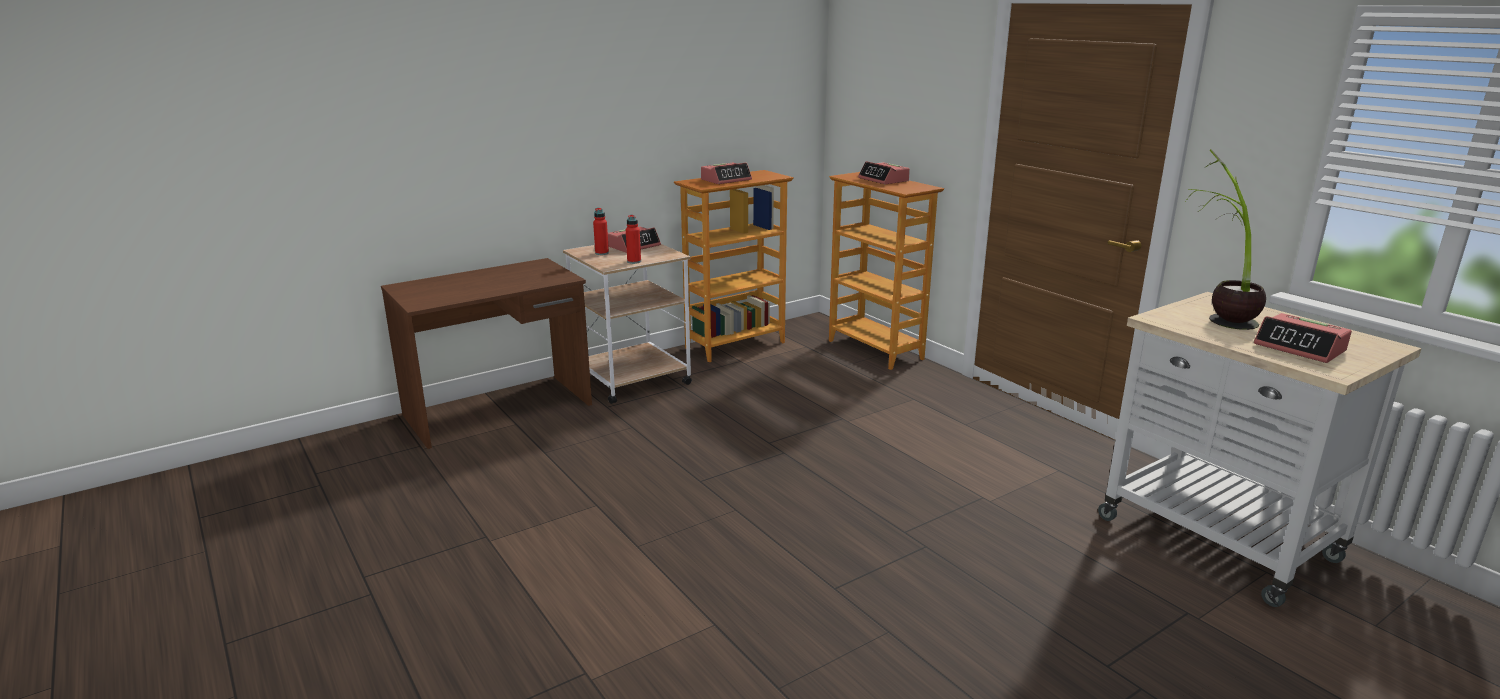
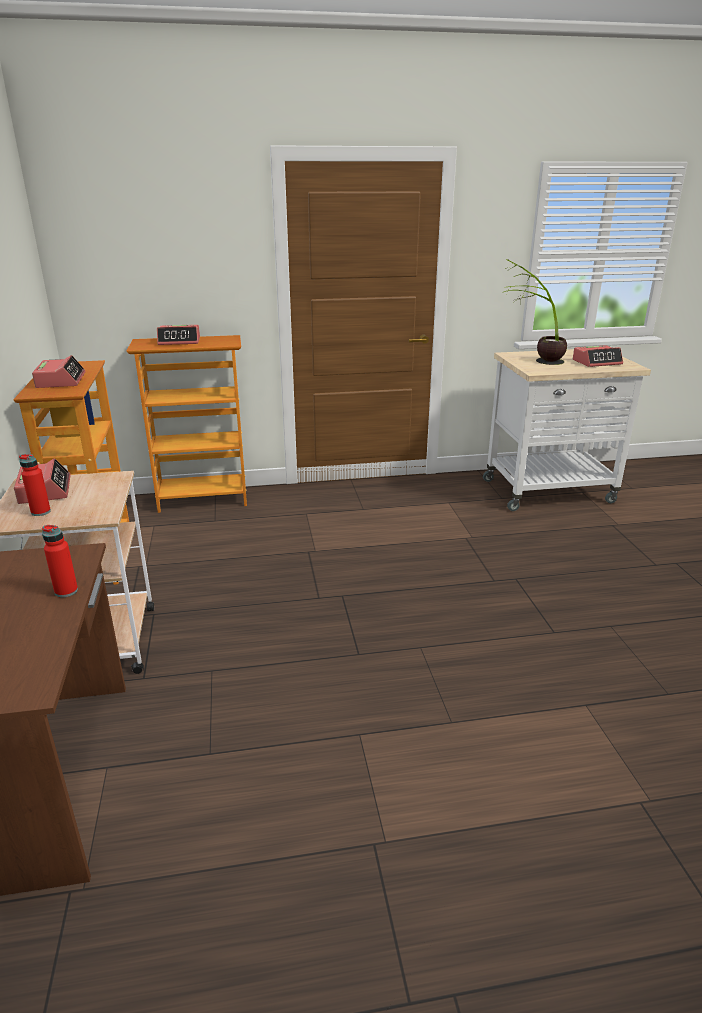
camera: 65 degrees left, 5 degrees up
(634, 261) = (107, 500): red bottle -> red bottle (66, 591)

